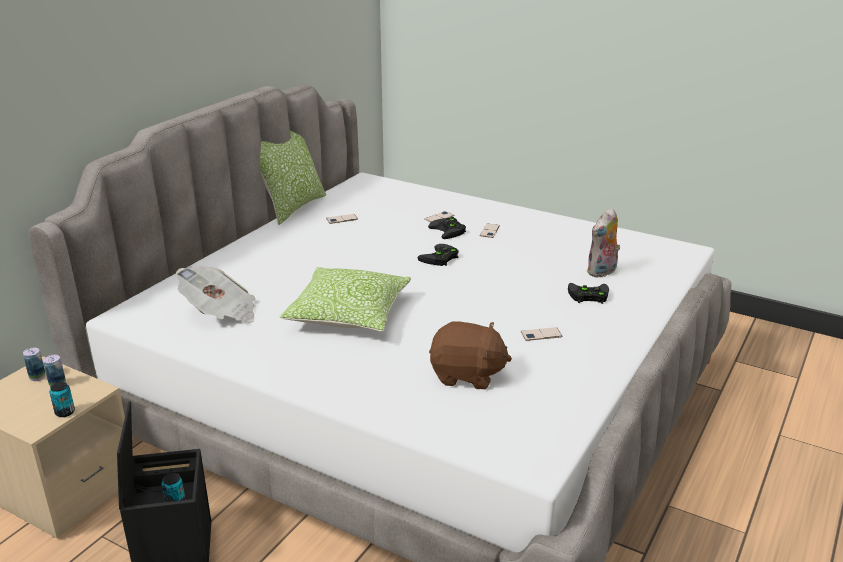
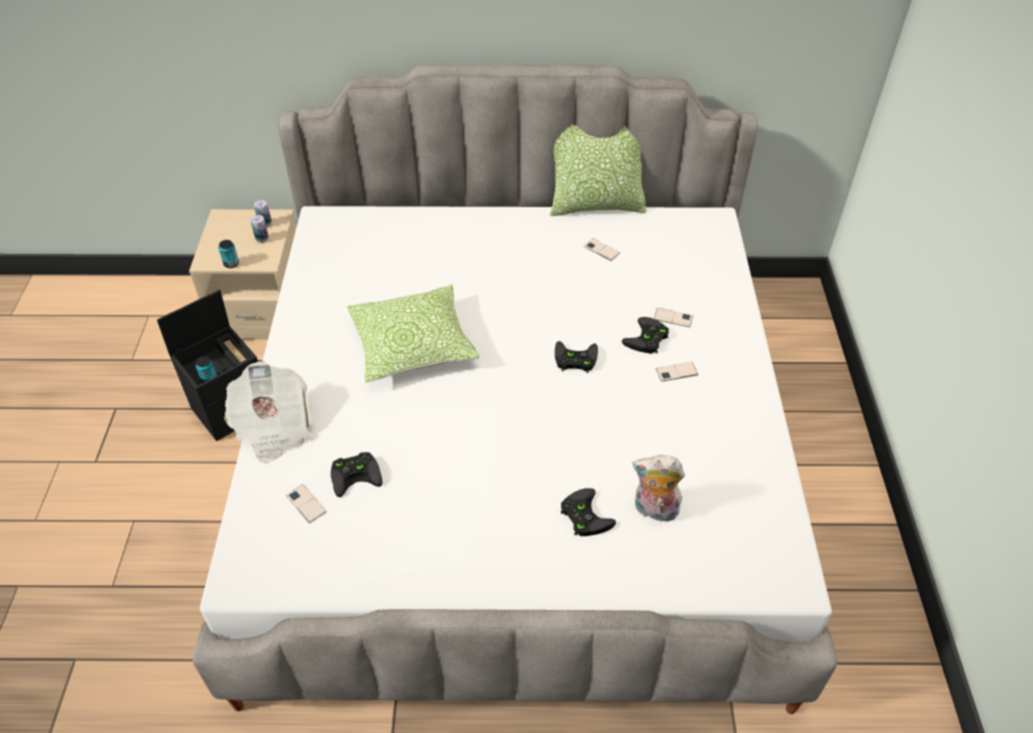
camera: 60 degrees right, 20 degrees up
(221, 313) = (362, 267): newspaper -> newspaper (272, 427)
(467, 375) = (357, 474): brown plush toy -> black game controller
(541, 334) = (469, 503): phone -> phone (306, 504)

